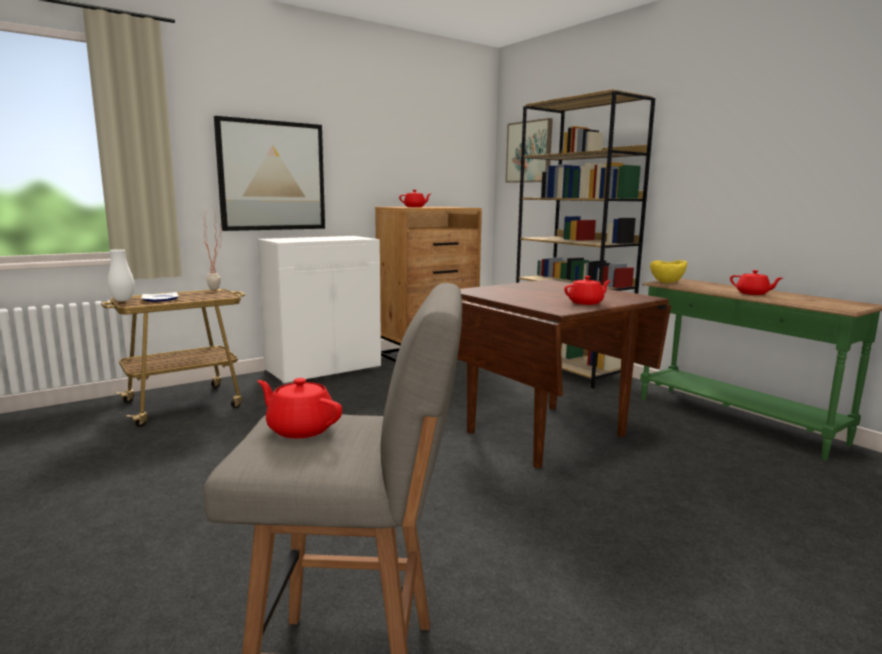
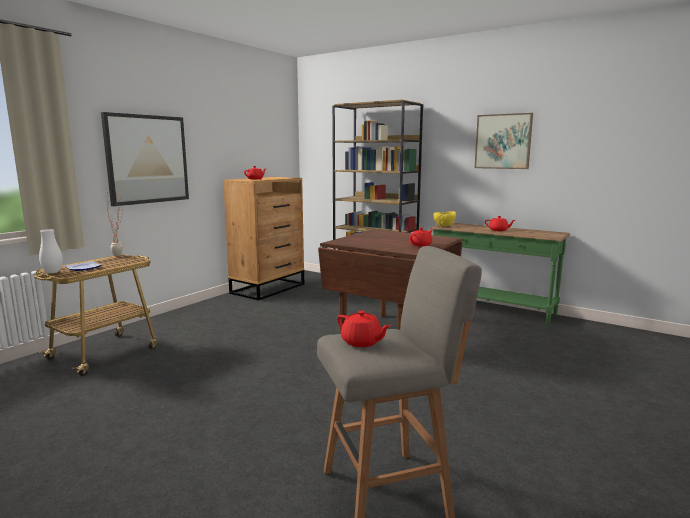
camera: 20 degrees left, 0 degrees up
(300, 429) = (362, 342): red teapot -> red teapot turned 150 degrees counterclockwise
(323, 369) = (197, 310): white cabinet -> none
(529, 152) = (328, 135): picture -> picture (503, 141)

